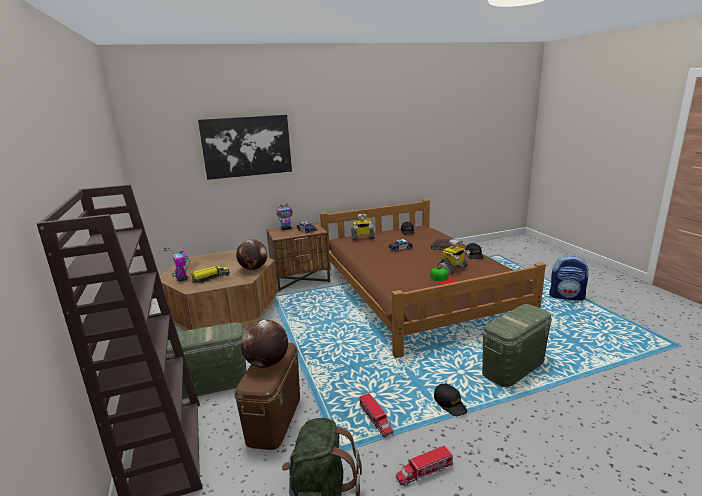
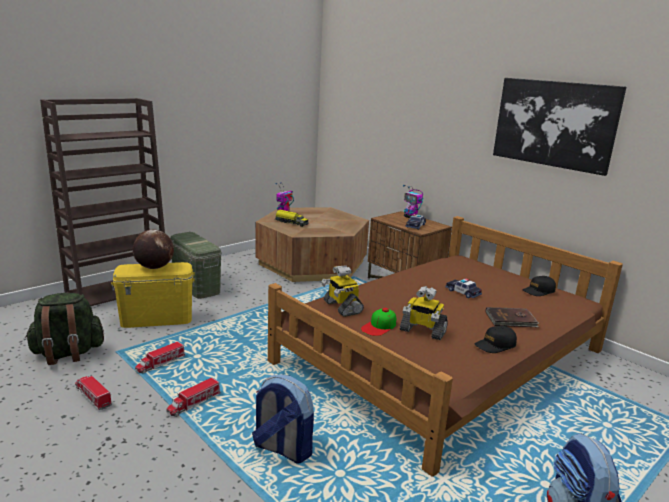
camera: 65 degrees right, 0 degrees up
(247, 146) = (403, 112): picture -> picture (554, 124)
(253, 268) = (324, 232): globe -> none
(274, 418) = (157, 318): brown storage box -> yellow storage box
(362, 238) = (476, 267): toy robot -> toy robot (341, 307)
(450, 404) = (194, 403): black cap -> toy truck
(513, 368) = (282, 449): green storage box -> backpack

